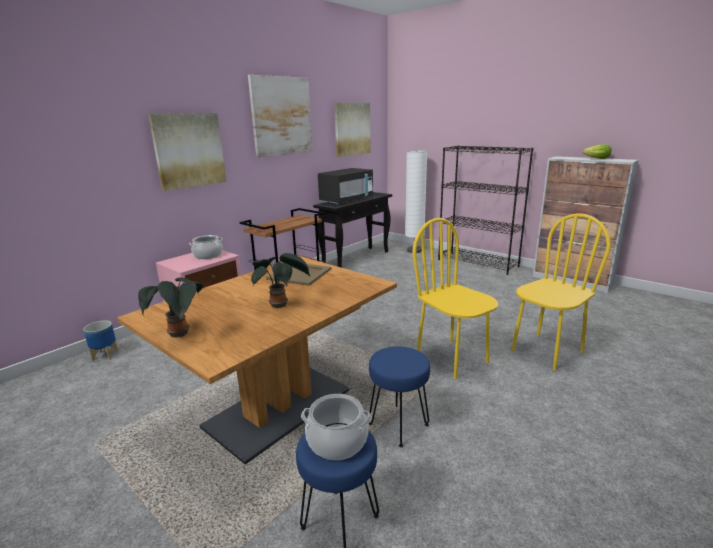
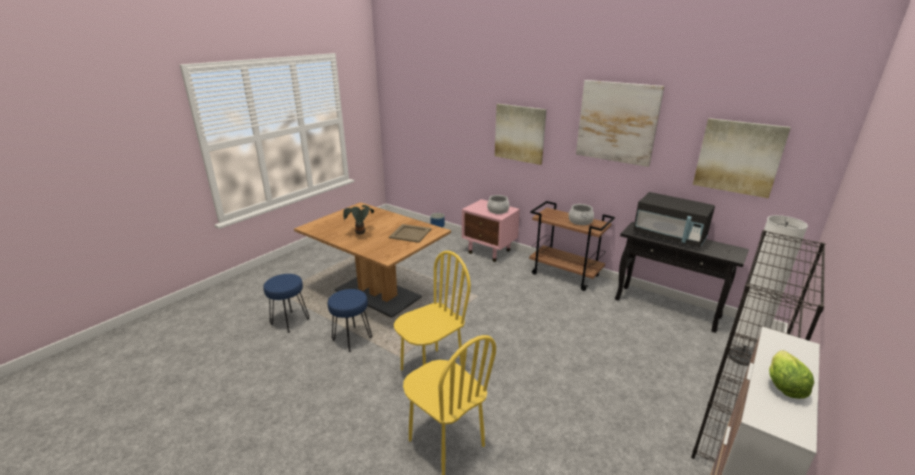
camera: 85 degrees right, 5 degrees up
(180, 335) = (334, 217): potted plant -> none
(337, 441) = (283, 281): cooking pot -> cooking pot (580, 221)

